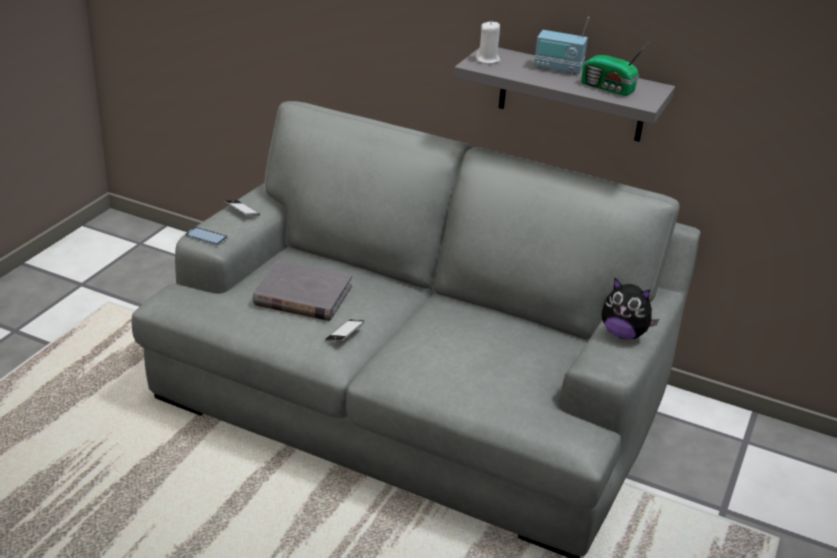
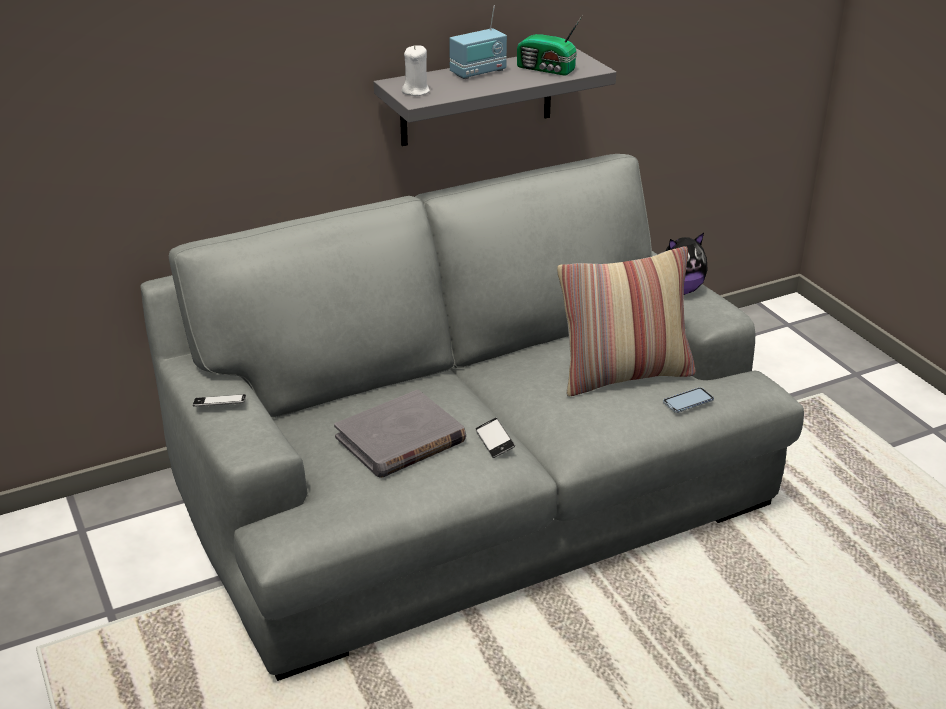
camera: 50 degrees left, 0 degrees up
(206, 237) = (251, 447): phone -> phone (688, 401)
(497, 360) = (624, 375): none -> pillow
(608, 88) = (547, 69): radio -> radio turned 45 degrees clockwise

